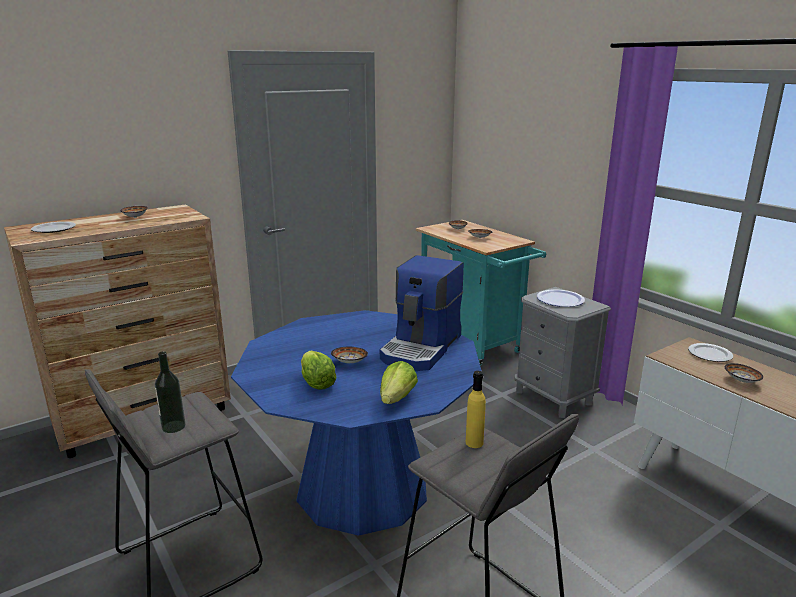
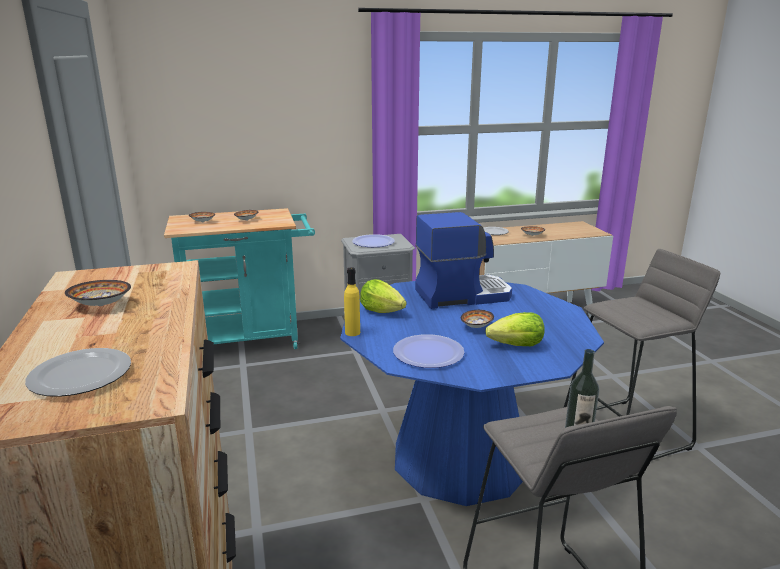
camera: 70 degrees left, 0 degrees up
(286, 349) = (428, 353): none -> plate
(397, 398) = (557, 317): lettuce -> lettuce (381, 311)
(422, 348) = (462, 295): coffee machine -> coffee machine turned 60 degrees counterclockwise
(474, 442) = (616, 308): yellow bottle -> yellow bottle (352, 332)

